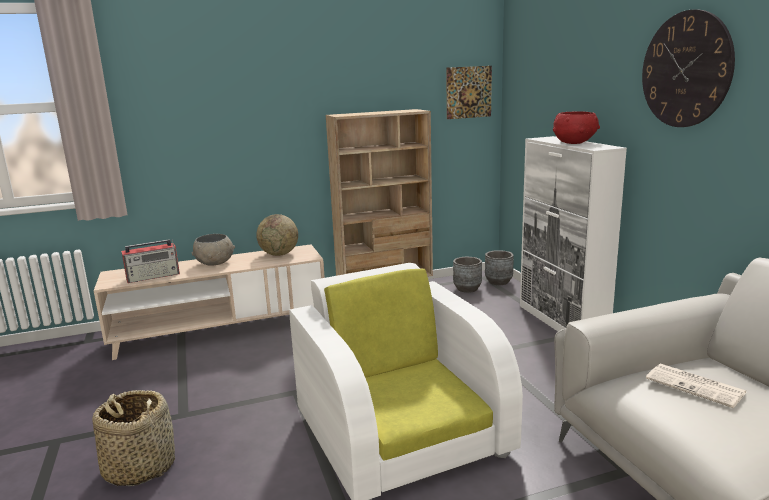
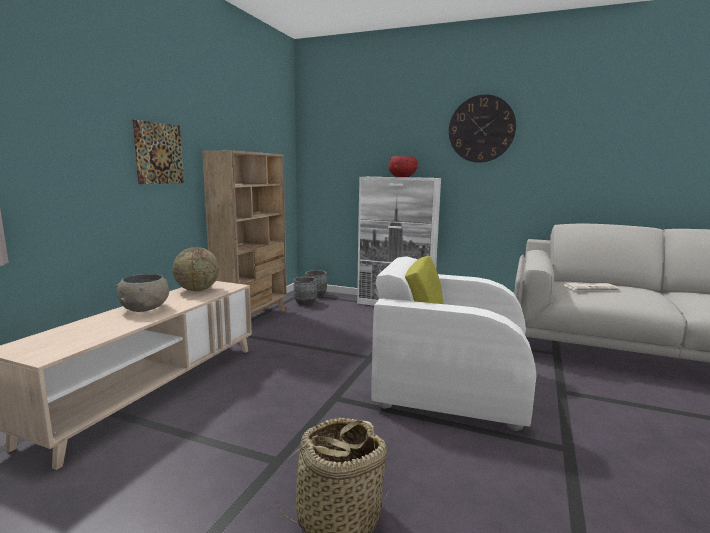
camera: 50 degrees left, 5 degrees down
(154, 276) = (96, 334): radio -> none
(469, 92) = (281, 145): picture -> picture (159, 153)

